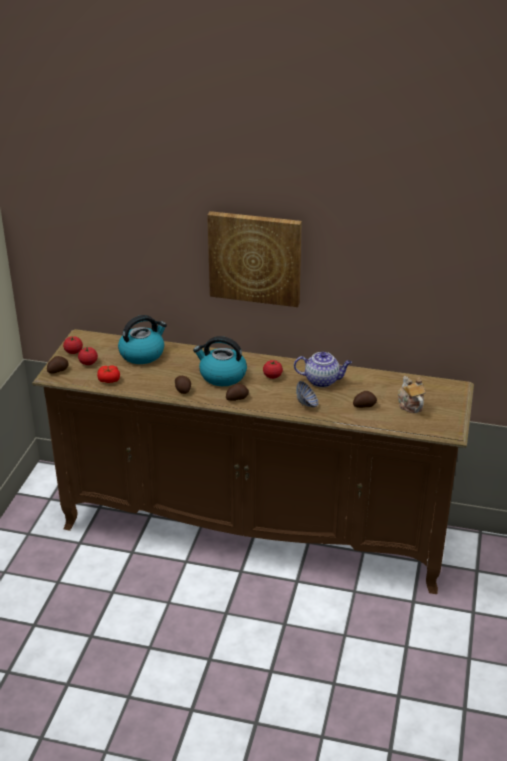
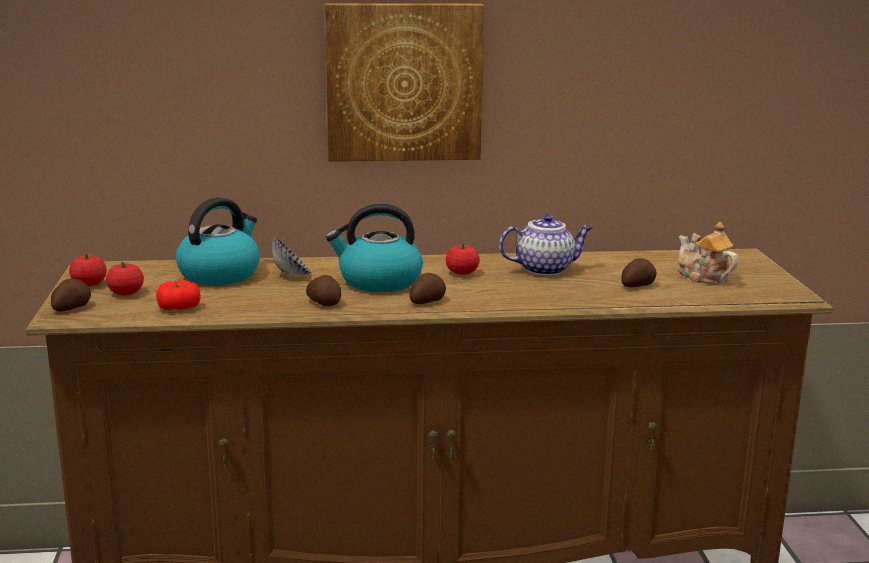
camera: 20 degrees left, 15 degrees down
(307, 403) = (547, 293): bowl -> bowl (292, 274)

